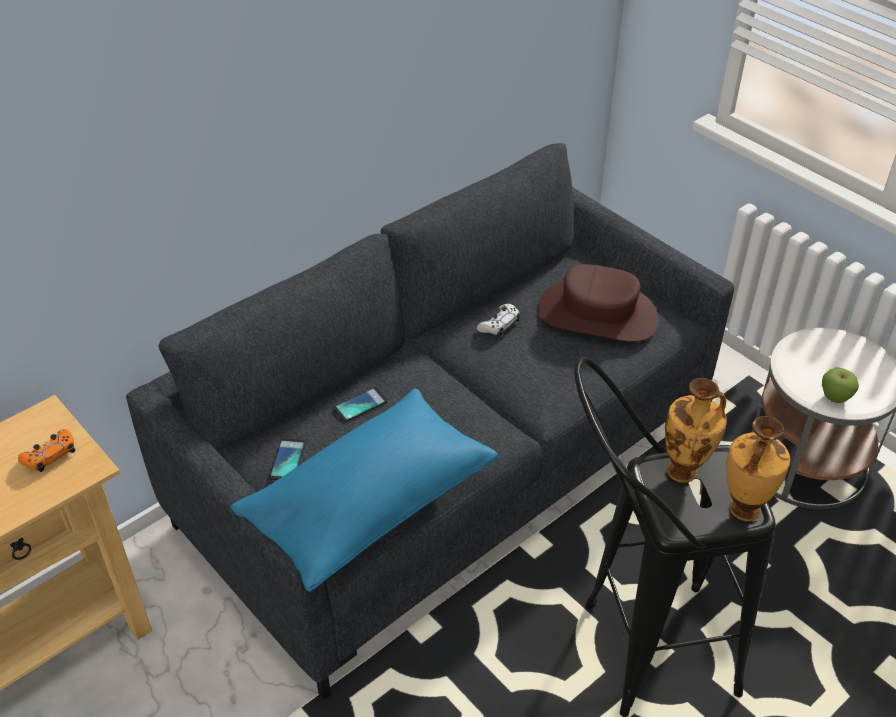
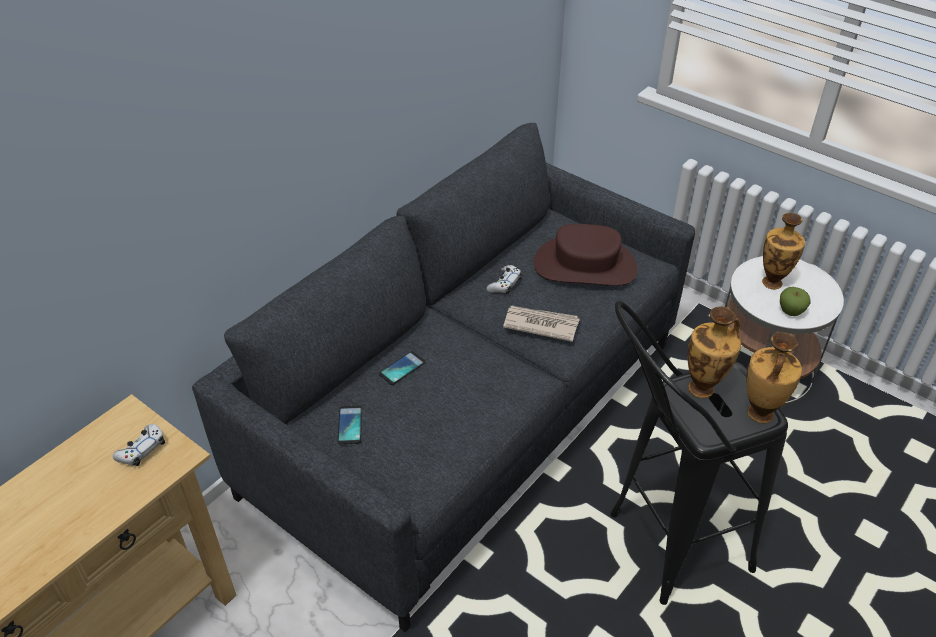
camera: 10 degrees left, 0 degrees up
(50, 455) = (141, 449): orange game controller -> white game controller
(369, 504) = (431, 454): blue pillow -> none
(528, 375) = (540, 324): none -> newspaper
(822, 359) = (772, 282): none -> vase

